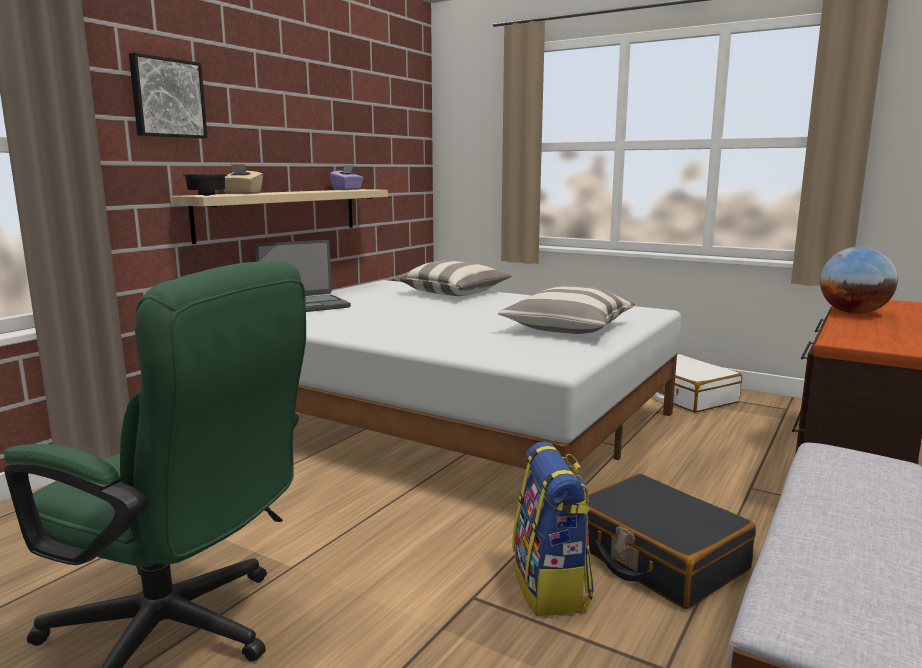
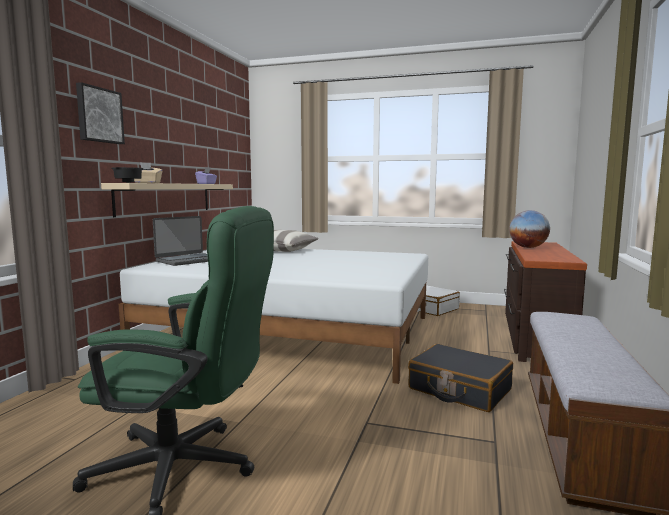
camera: 15 degrees left, 5 degrees down
(552, 587) = (409, 411): backpack -> none
(567, 328) = (373, 264): pillow -> none

